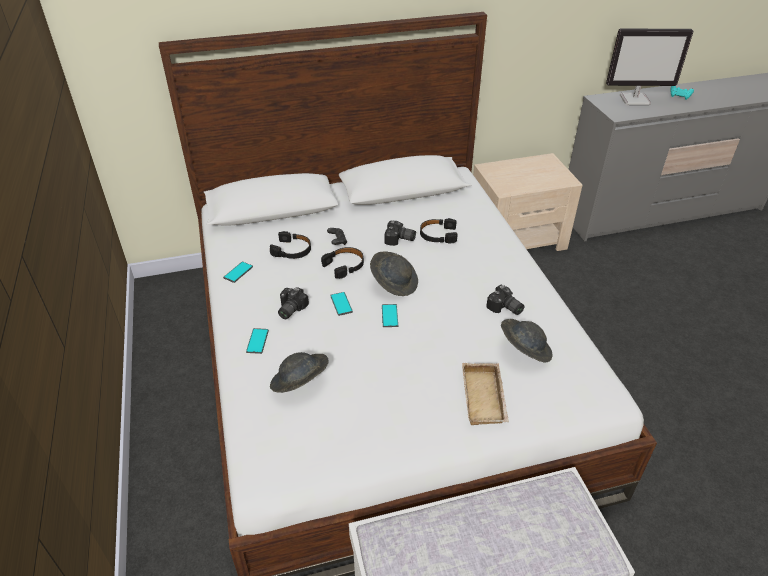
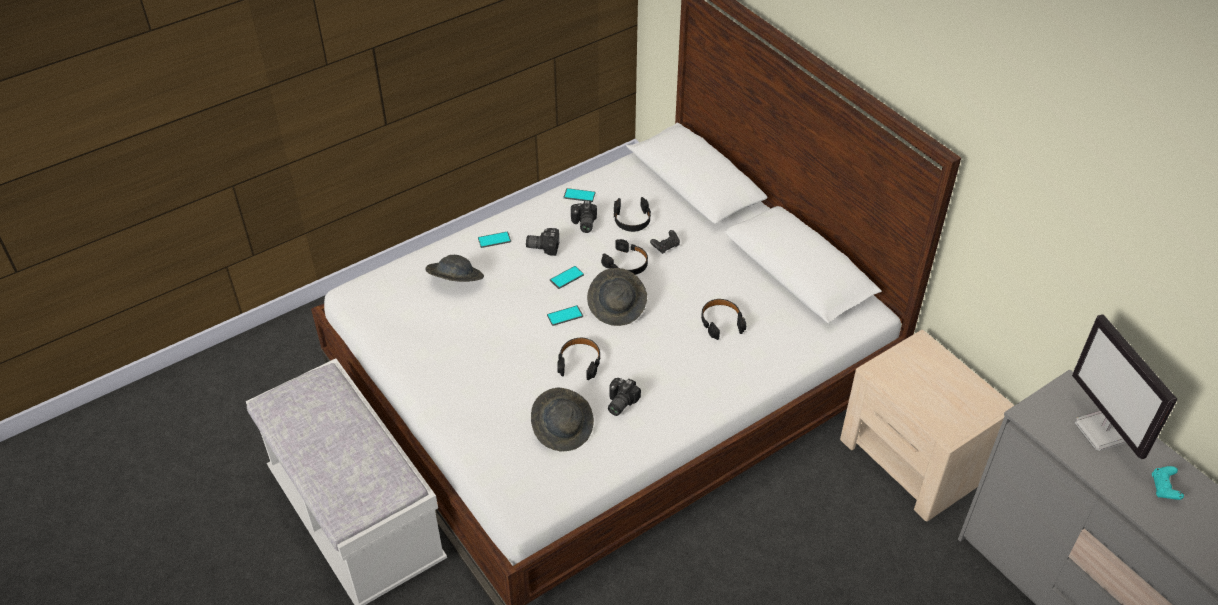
camera: 70 degrees right, 5 degrees up
(399, 240) = (694, 293): camera -> camera (583, 224)
(448, 321) = (579, 362): none -> black headphones
(485, 398) = (484, 410): beige tray -> none

